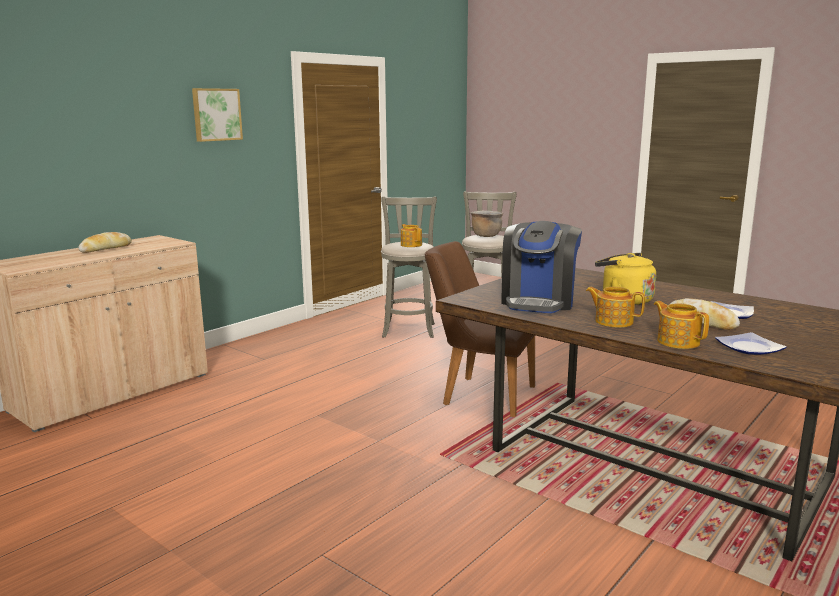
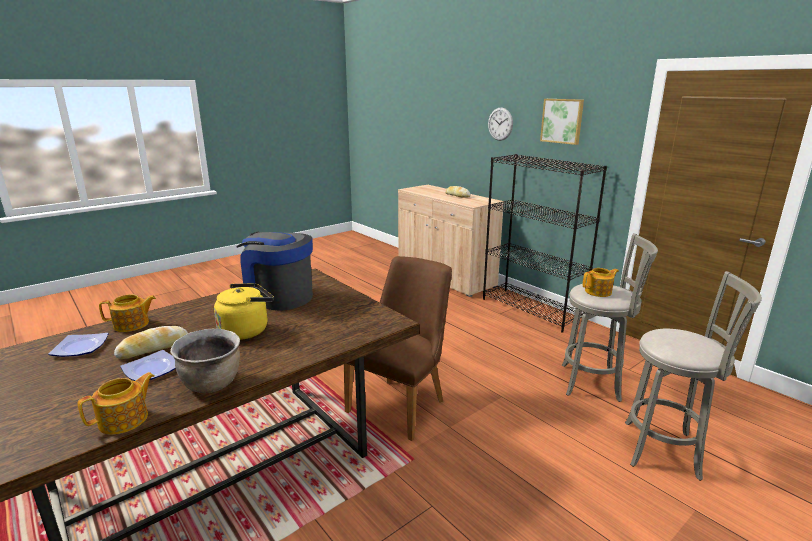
camera: 100 degrees right, 5 degrees up
(126, 126) = (500, 124): none -> wall clock
(254, 345) = (532, 309): none -> black bookcase
(486, 235) = (692, 341): brown cooking pot -> brown cooking pot (212, 384)
(613, 321) = (201, 313): teapot -> teapot (125, 420)

